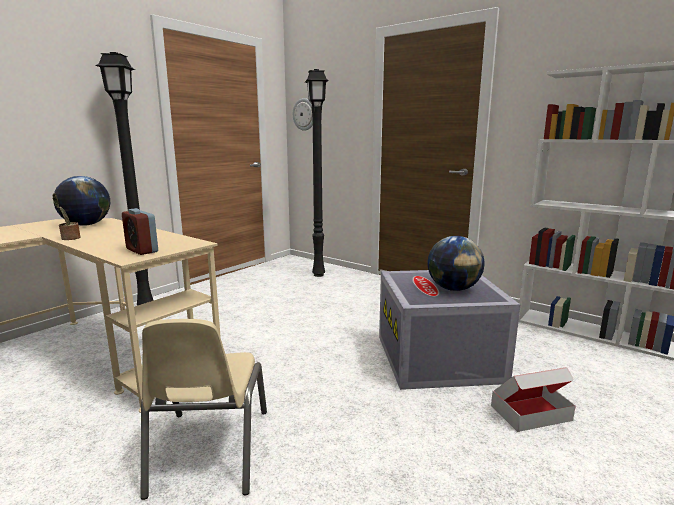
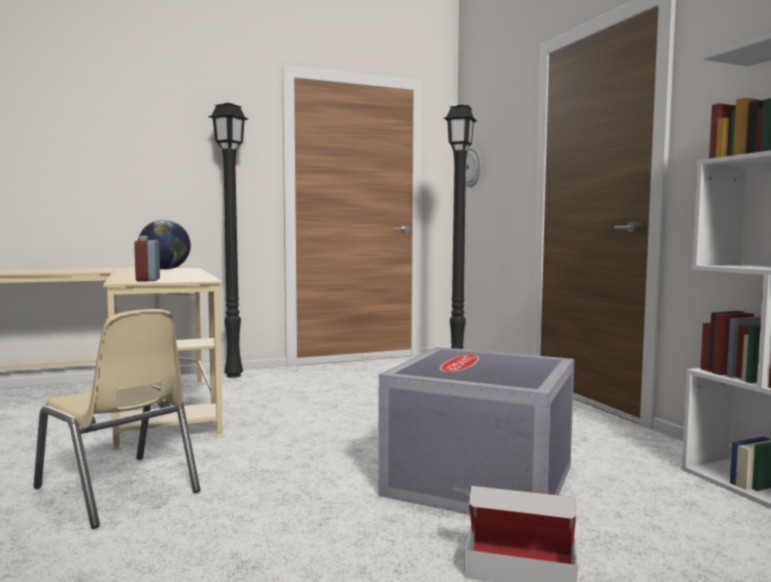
camera: 30 degrees right, 10 degrees down
(69, 238) = (125, 273): potted plant -> none
(209, 451) = (118, 490): beige chair -> beige chair turned 75 degrees counterclockwise
(453, 289) = (488, 369): globe -> none

